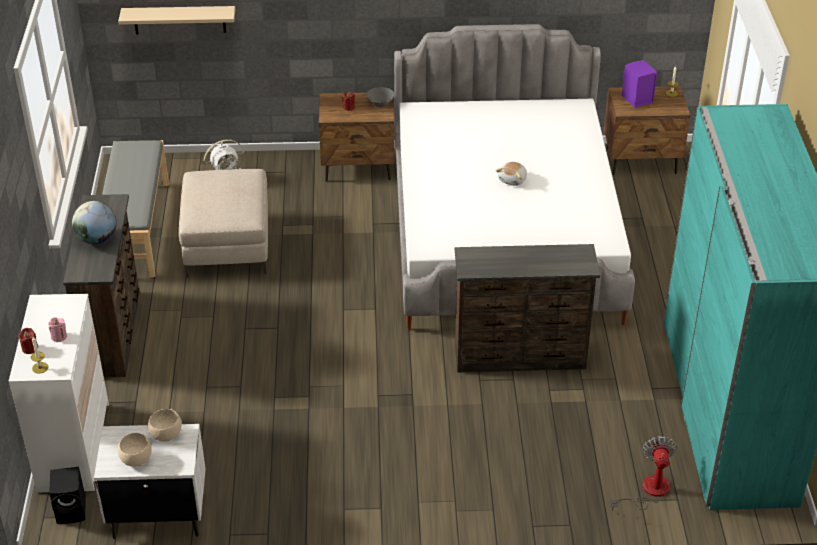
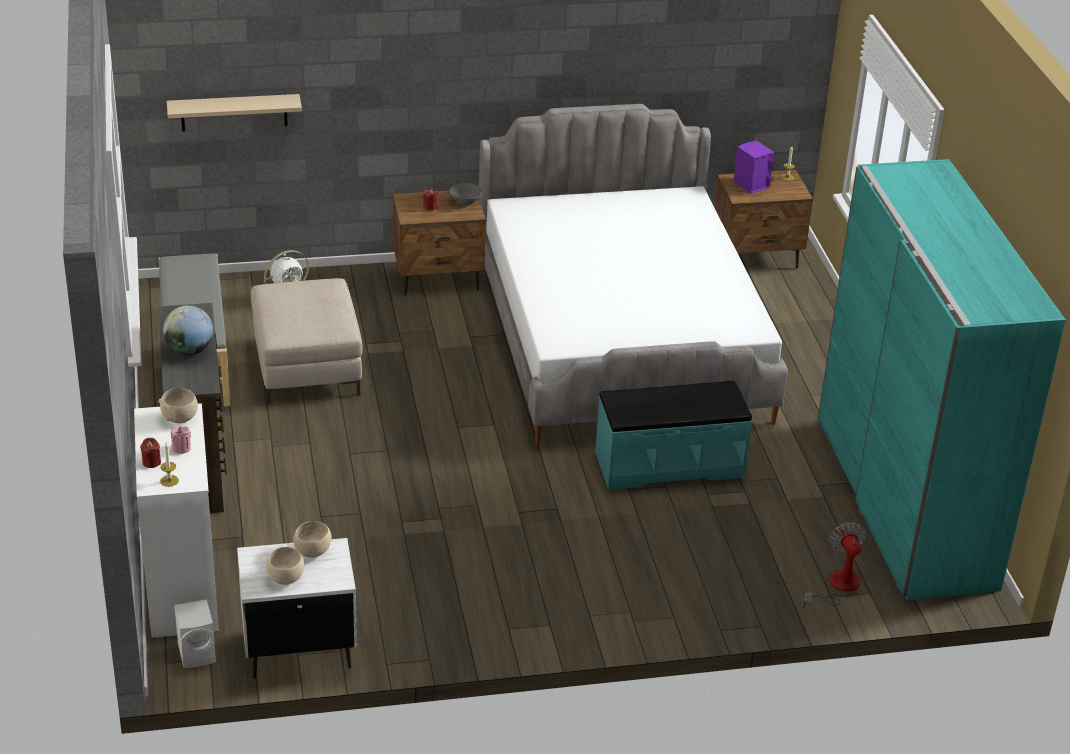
camera: 10 degrees left, 5 degrees down
(66, 306) = (180, 418): none -> beige bowl
(72, 510) = (198, 653): black speaker -> white speaker
(513, 180) = (635, 272): plush toy -> none
(520, 358) = (668, 464): brown dresser -> turquoise bench

